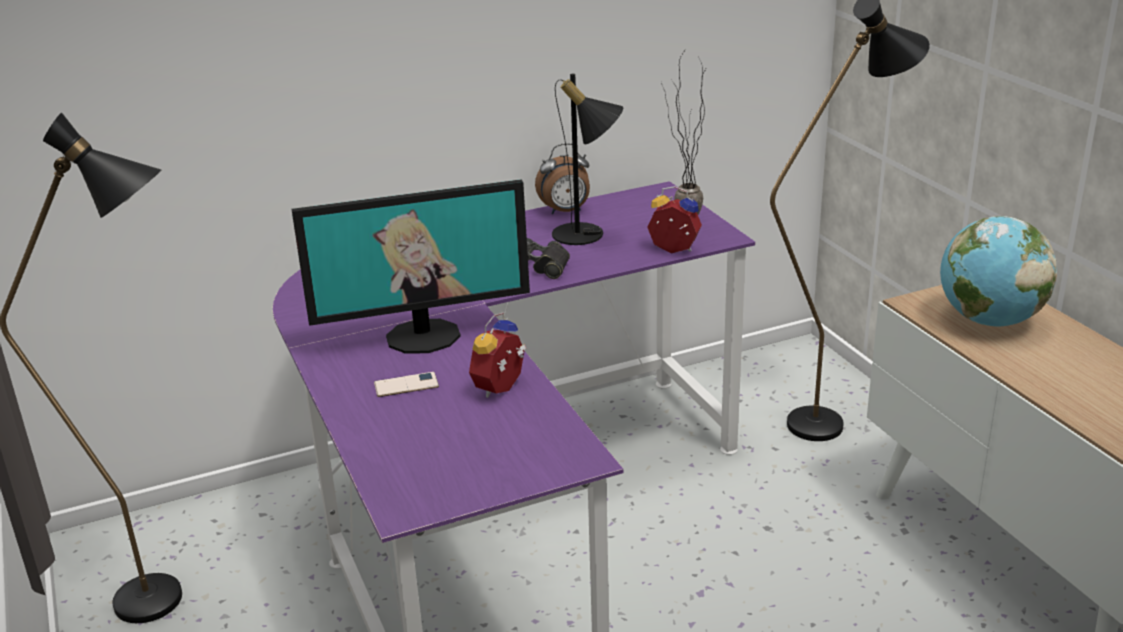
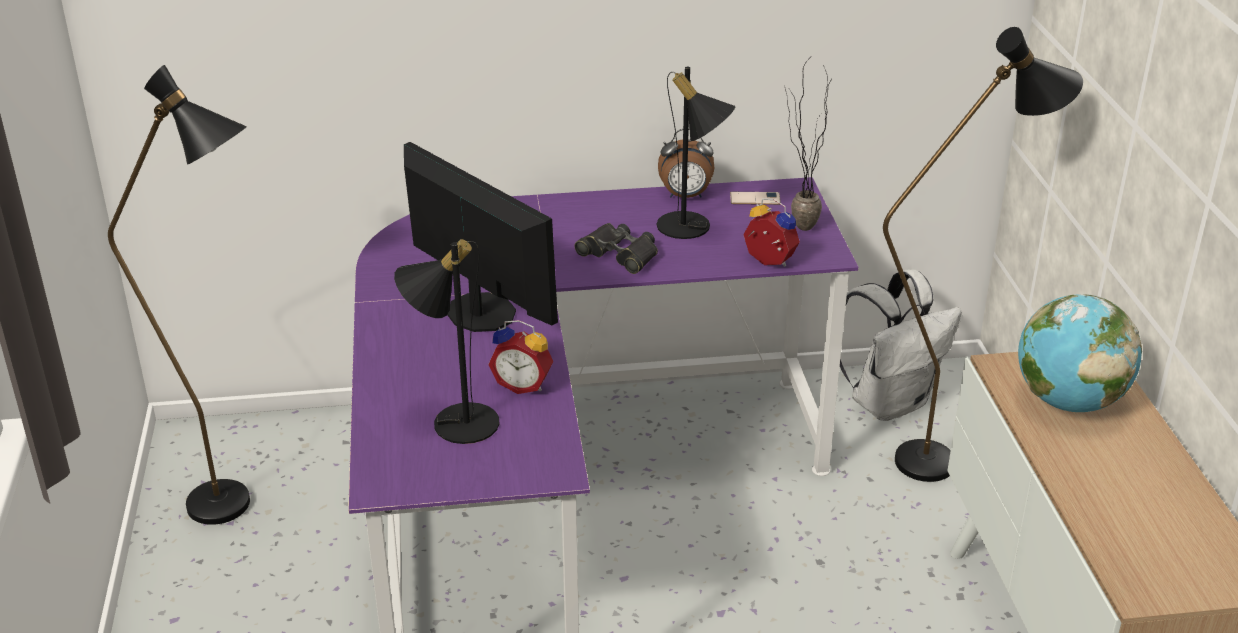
camera: 15 degrees right, 5 degrees up
(406, 385) = (439, 363): phone -> phone (755, 199)
(423, 335) = (479, 313): monitor -> monitor turned 135 degrees counterclockwise
(450, 433) = (454, 420): none -> black table lamp
(502, 389) = (523, 384): alarm clock -> alarm clock turned 120 degrees counterclockwise
(759, 382) = (890, 402): none -> white backpack

